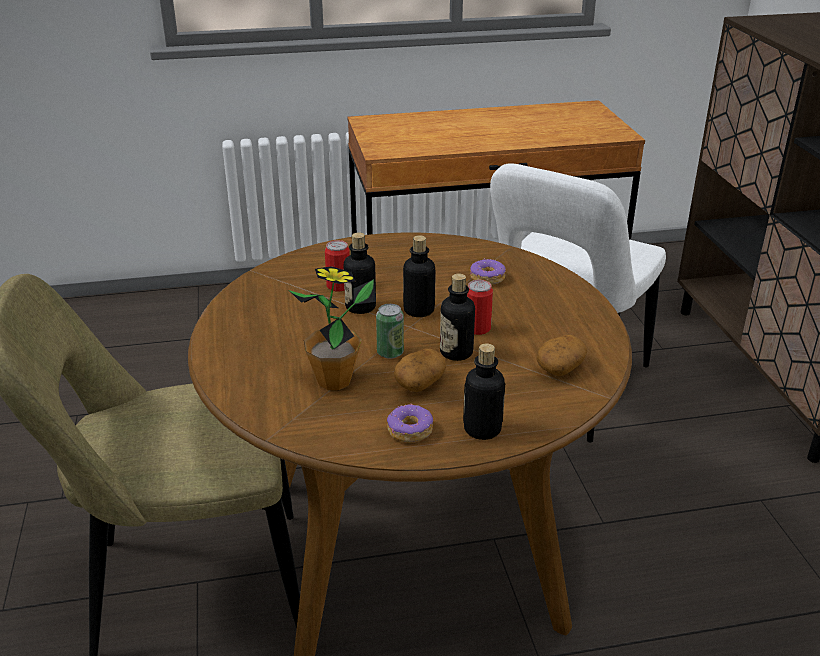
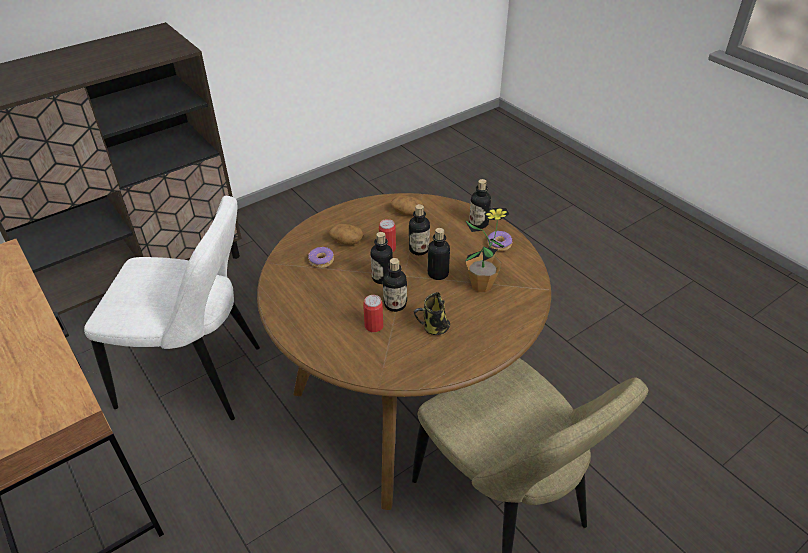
camera: 115 degrees left, 10 degrees up
(295, 322) = (434, 328): none -> mug
(390, 353) = (438, 273): can -> bottle
(419, 382) = (457, 254): potato -> potato (346, 241)

